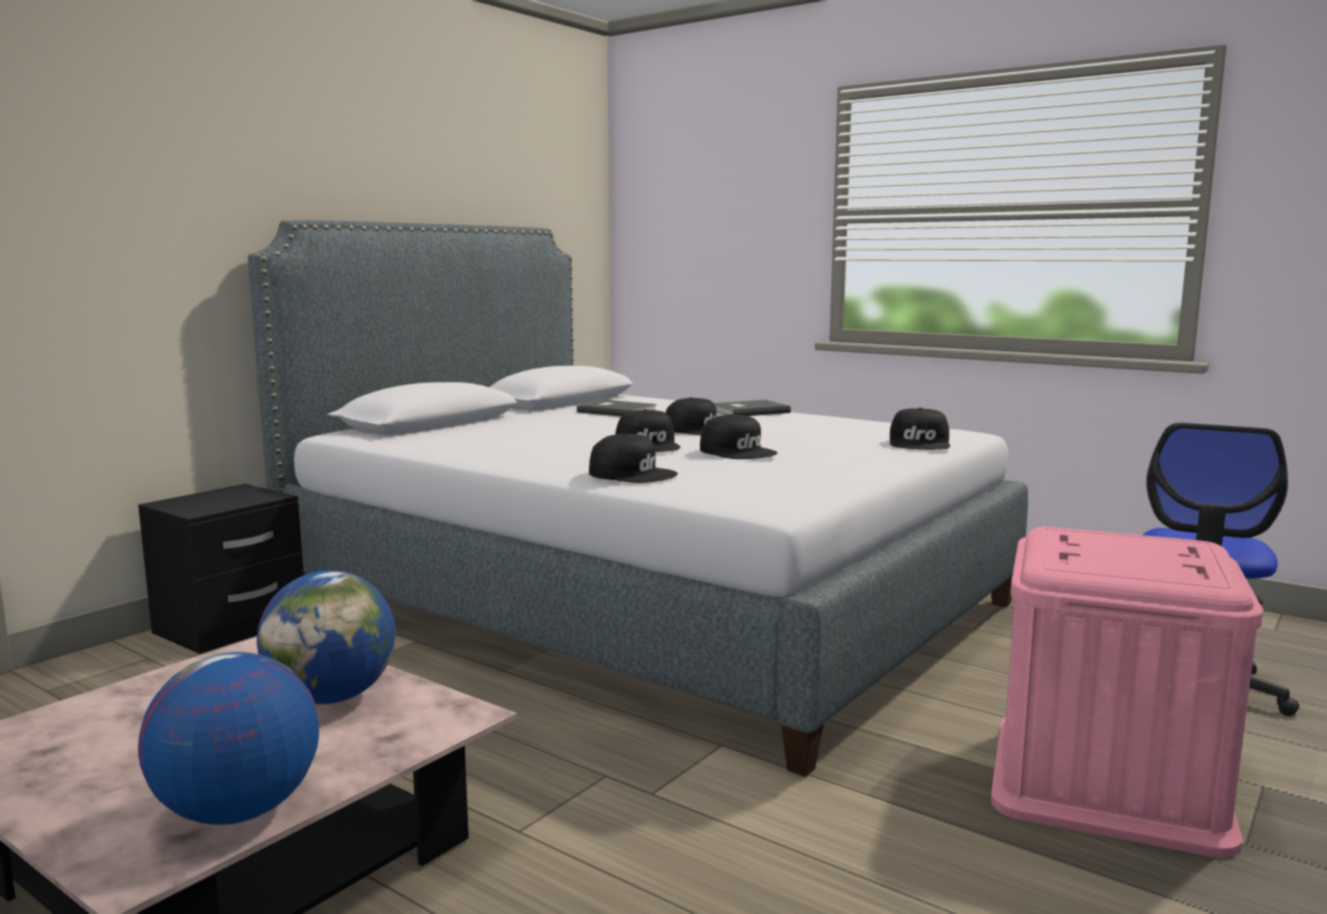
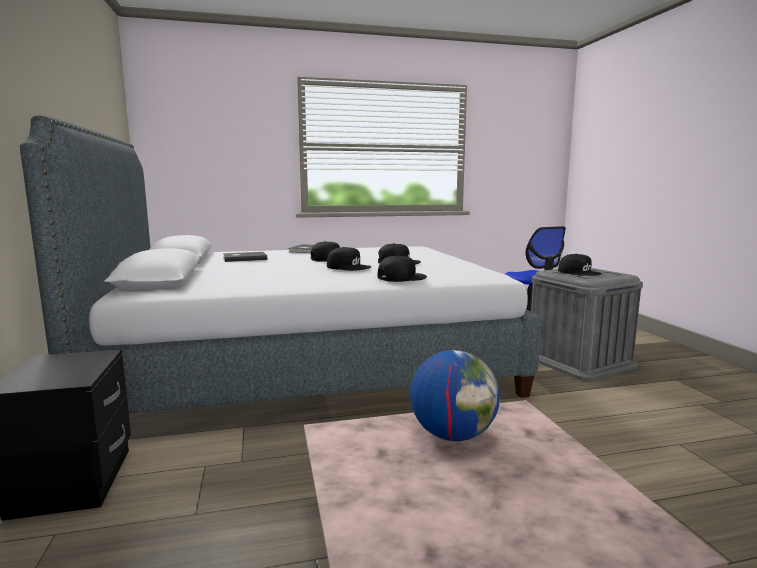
camera: 50 degrees left, 0 degrees up
(237, 812) = (599, 493): globe -> none
(920, 443) = (428, 251): black cap -> black cap (579, 272)
(1107, 781) = (578, 360): pink storage box -> grey storage box

